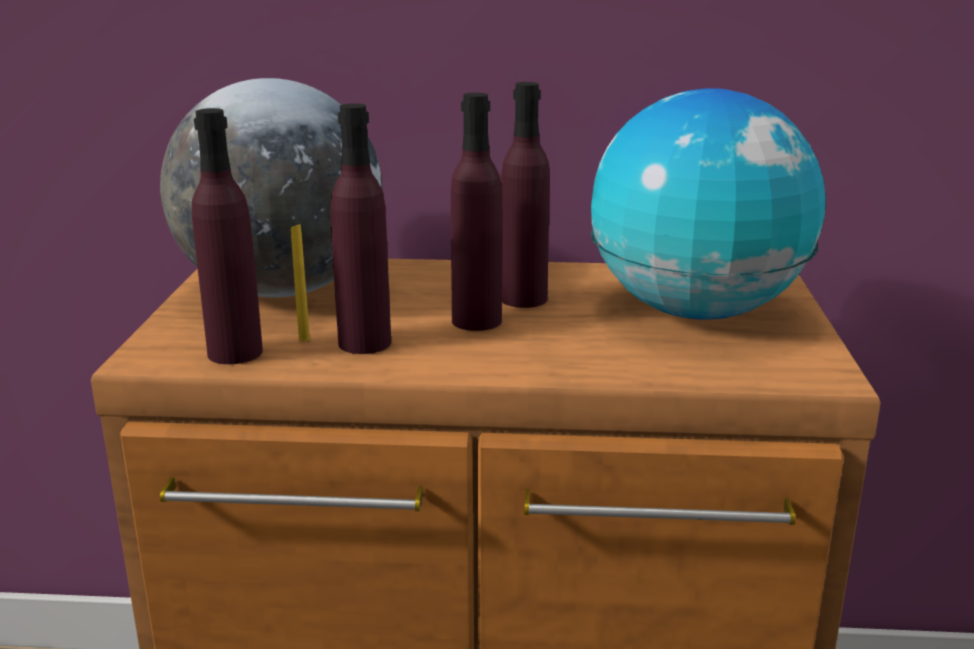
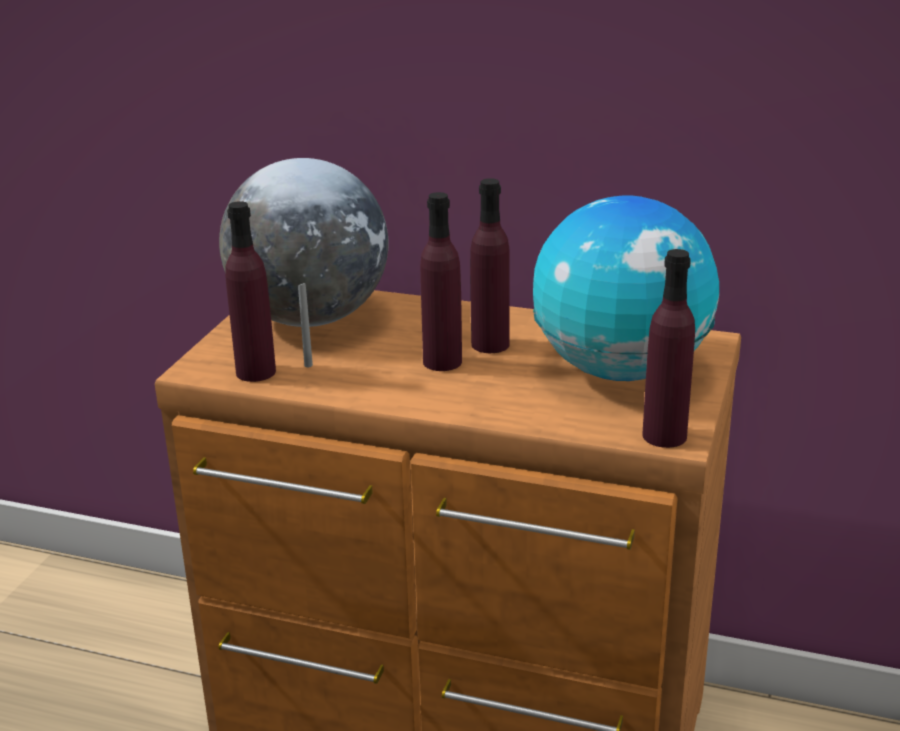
camera: 15 degrees right, 5 degrees up
(304, 339) = (308, 365): yellow candle -> grey candle
(364, 343) = (350, 373): purple bottle -> purple bottle (664, 436)

